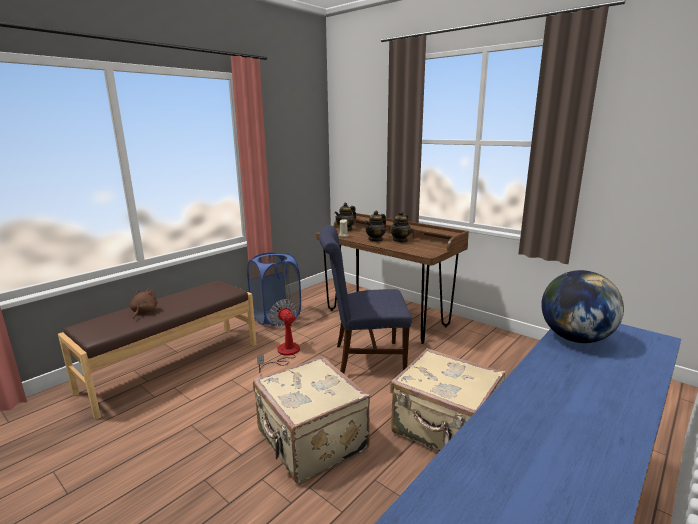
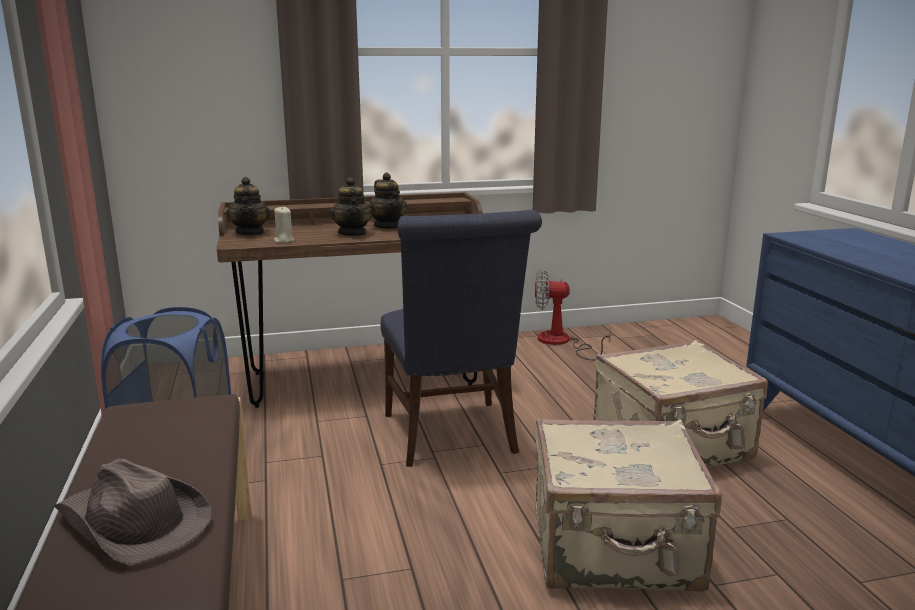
camera: 55 degrees left, 0 degrees up
(144, 312) = (133, 523): brown plush toy -> brown hat
(284, 354) = (332, 496): fan -> fan (561, 343)
(363, 359) = (452, 437): blue chair -> blue chair turned 45 degrees counterclockwise
(575, 338) = (835, 247): globe -> none

